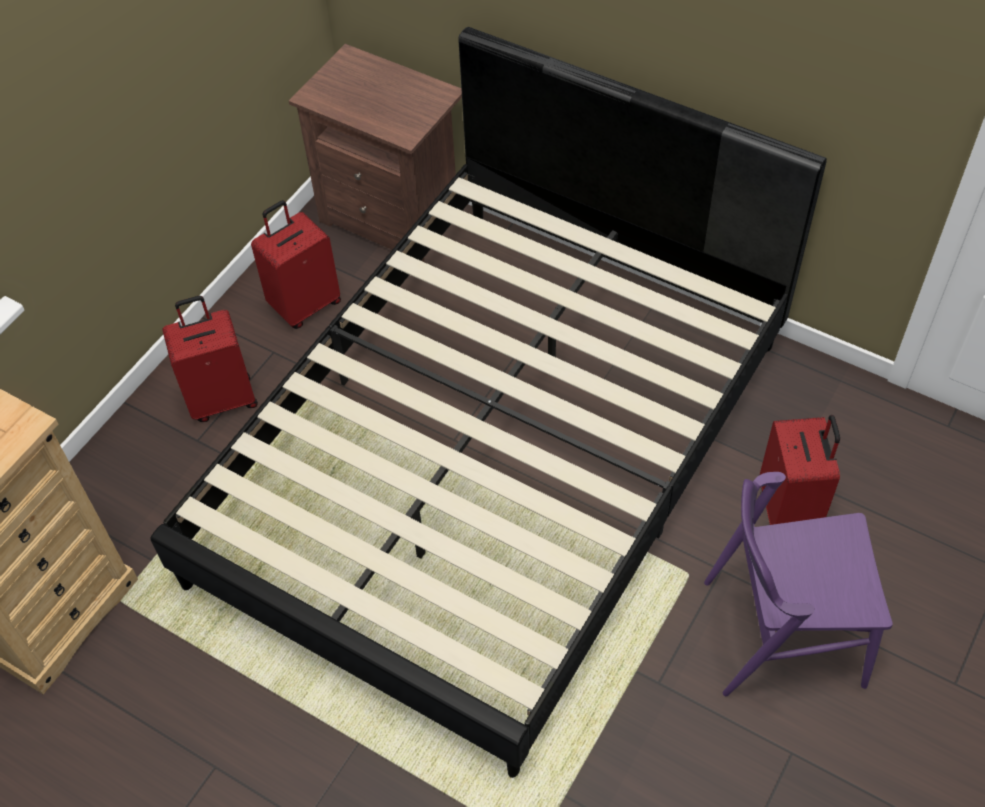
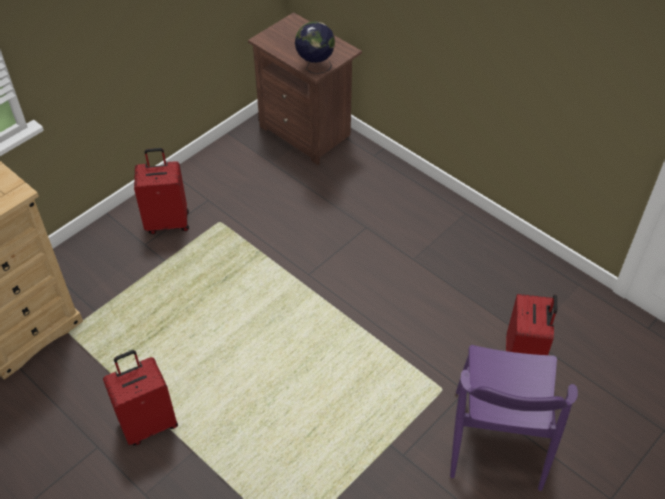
camera: 10 degrees right, 5 degrees down
(304, 304) = (236, 174): red suitcase -> red suitcase (148, 423)
(403, 128) = (315, 67): none -> globe
(496, 458) = (333, 291): black bed -> none
(782, 632) = (497, 439): purple chair -> purple chair turned 90 degrees counterclockwise

